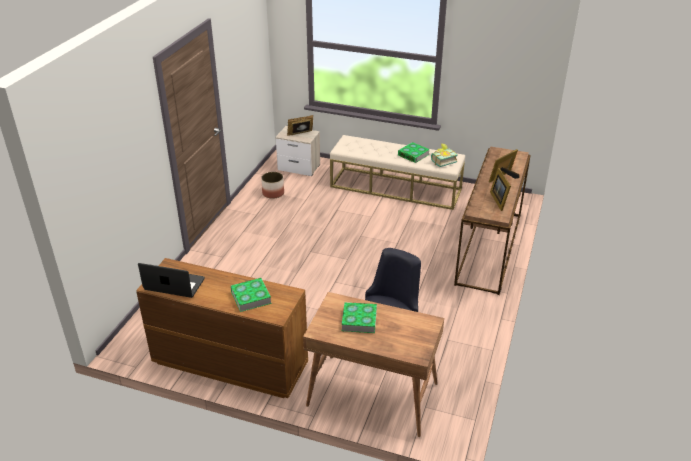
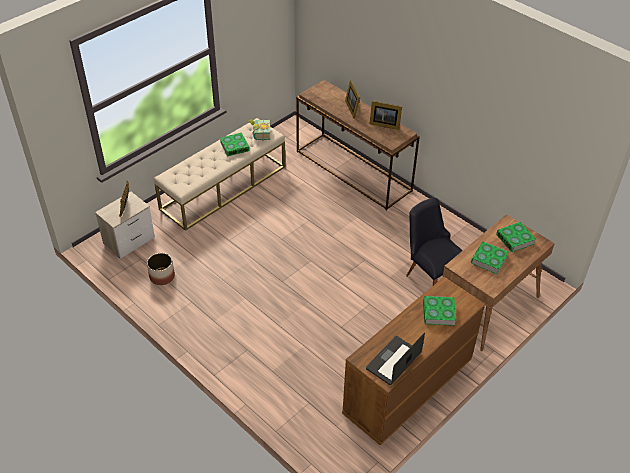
camera: 65 degrees left, 10 degrees up
(407, 333) = (515, 239): none -> book

